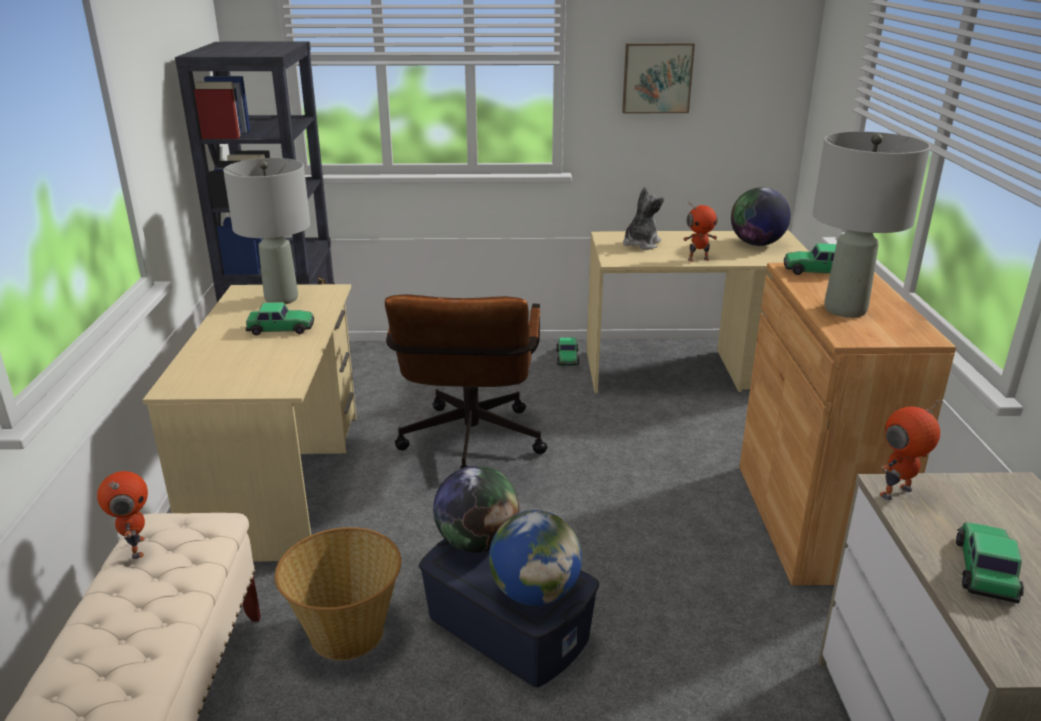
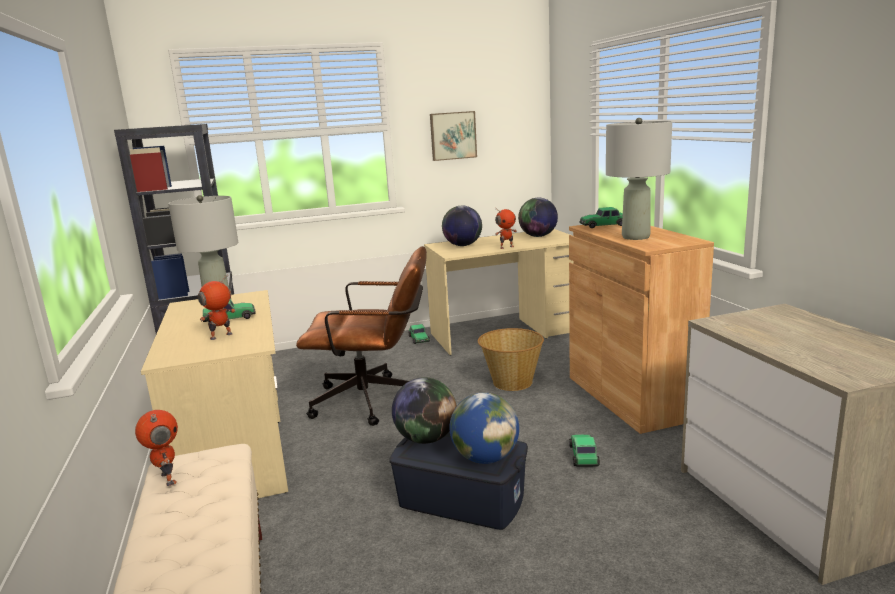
camera: 15 degrees left, 10 degrees down
(346, 632) = (338, 530): basket -> basket (512, 382)
(470, 447) = (375, 401): brown office chair -> brown office chair turned 75 degrees counterclockwise
(640, 244) = (462, 245): plush toy -> globe
(897, 493) = (719, 324): toy robot -> toy robot (221, 336)
(985, 569) = (796, 346): toy car -> toy car (583, 455)

